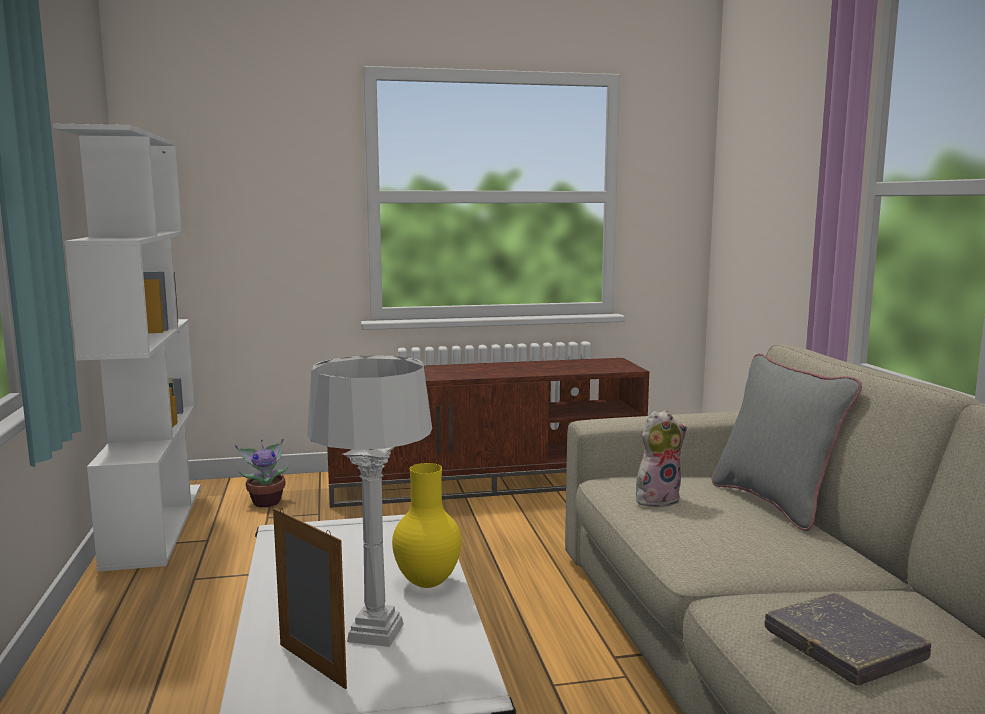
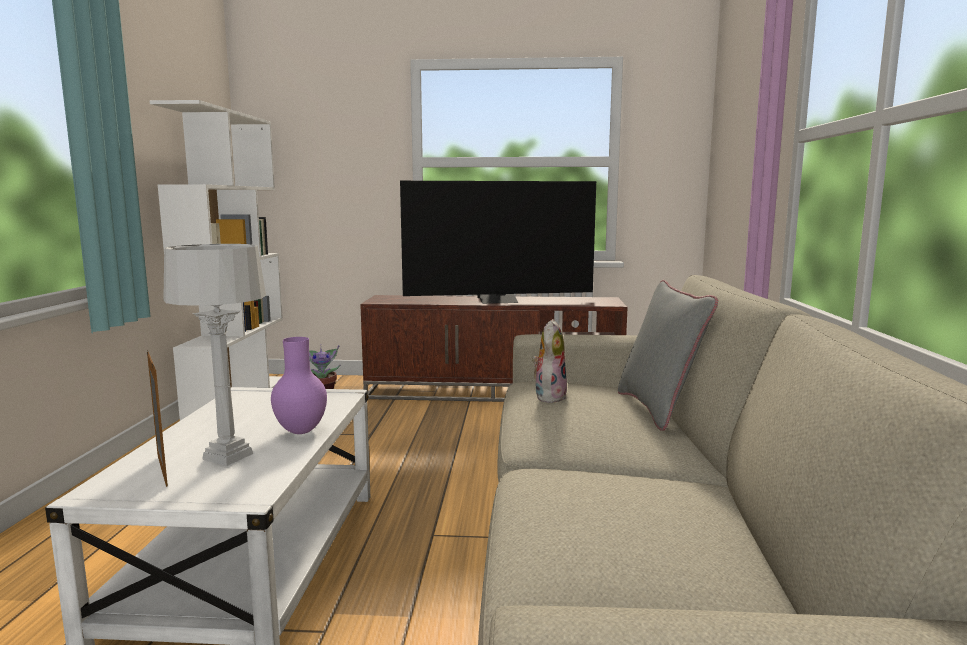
camera: 15 degrees right, 0 degrees up
(429, 582) = (302, 431): yellow vase -> purple vase
(494, 371) = (499, 301): none -> television
(657, 499) = (549, 396): plush toy -> plush toy turned 60 degrees counterclockwise
(844, 646) = (583, 509): grey book -> none

